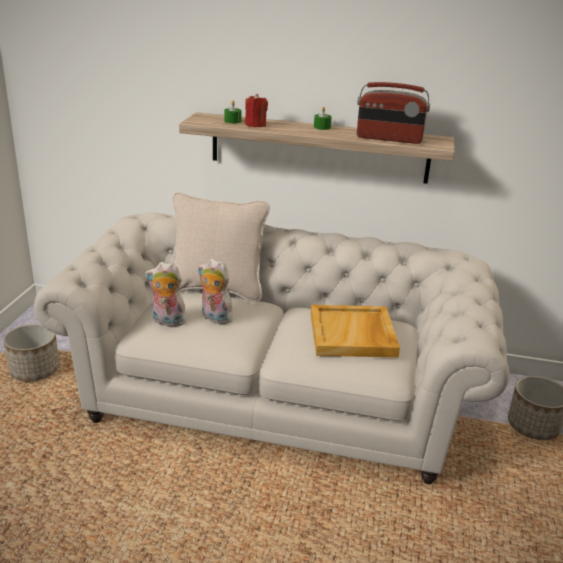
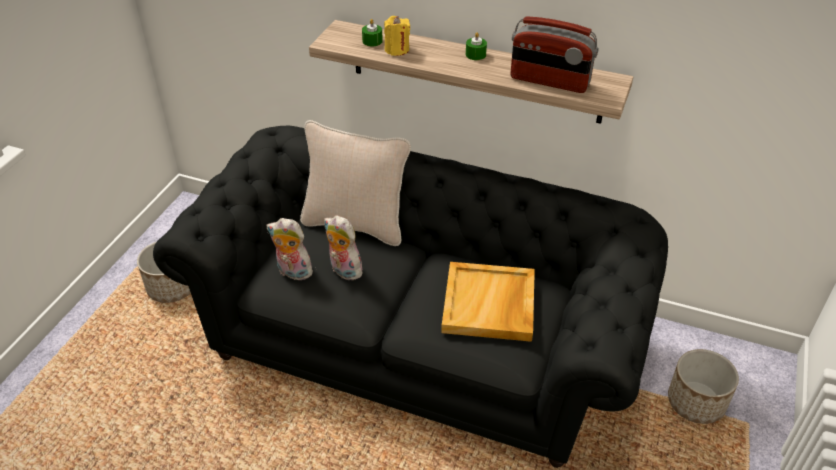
camera: 10 degrees right, 15 degrees up
(255, 125) = (397, 49): red candle -> yellow candle
(276, 393) = (418, 336): white sofa -> black sofa

